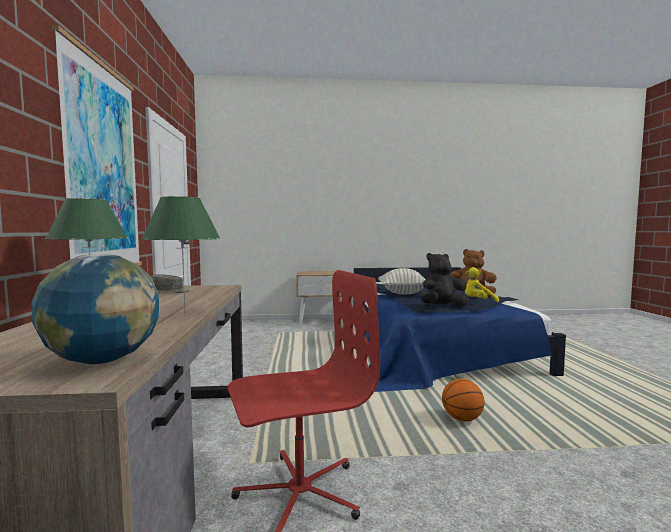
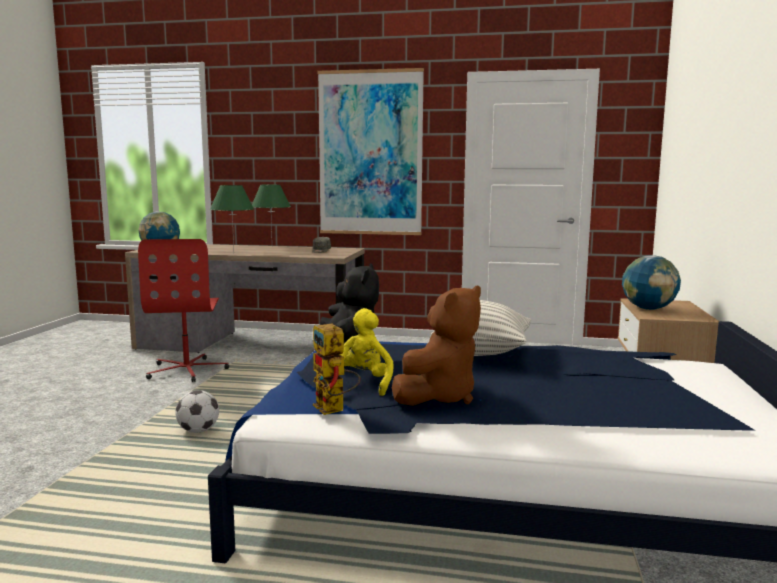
camera: 105 degrees right, 5 degrees up
(322, 273) = (648, 309): none -> globe
(462, 419) = (198, 431): basketball -> football
(511, 302) = (334, 410): none -> toy robot

